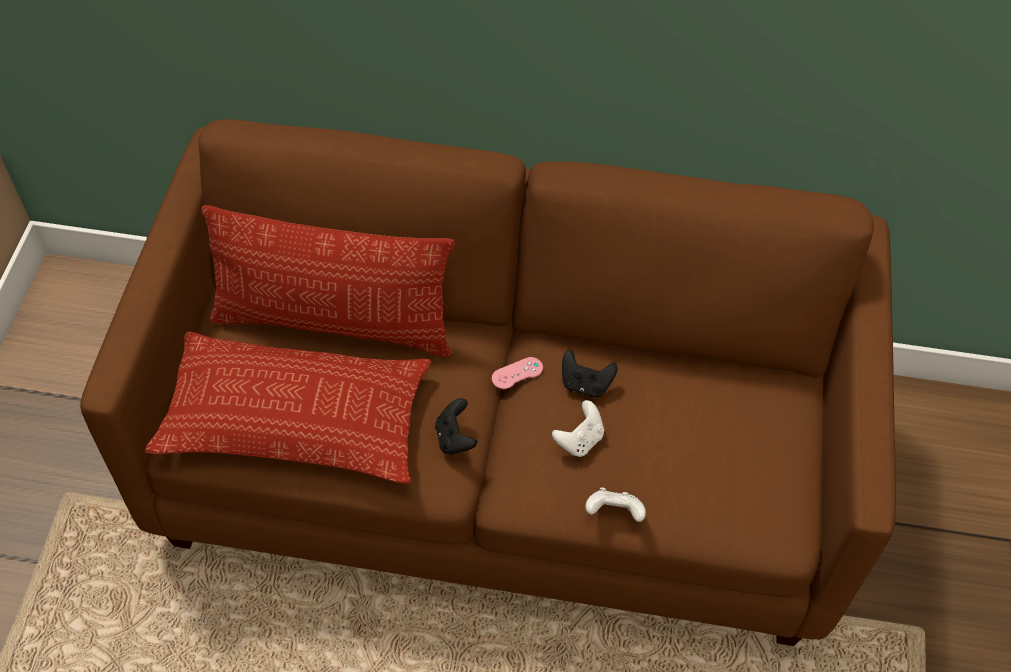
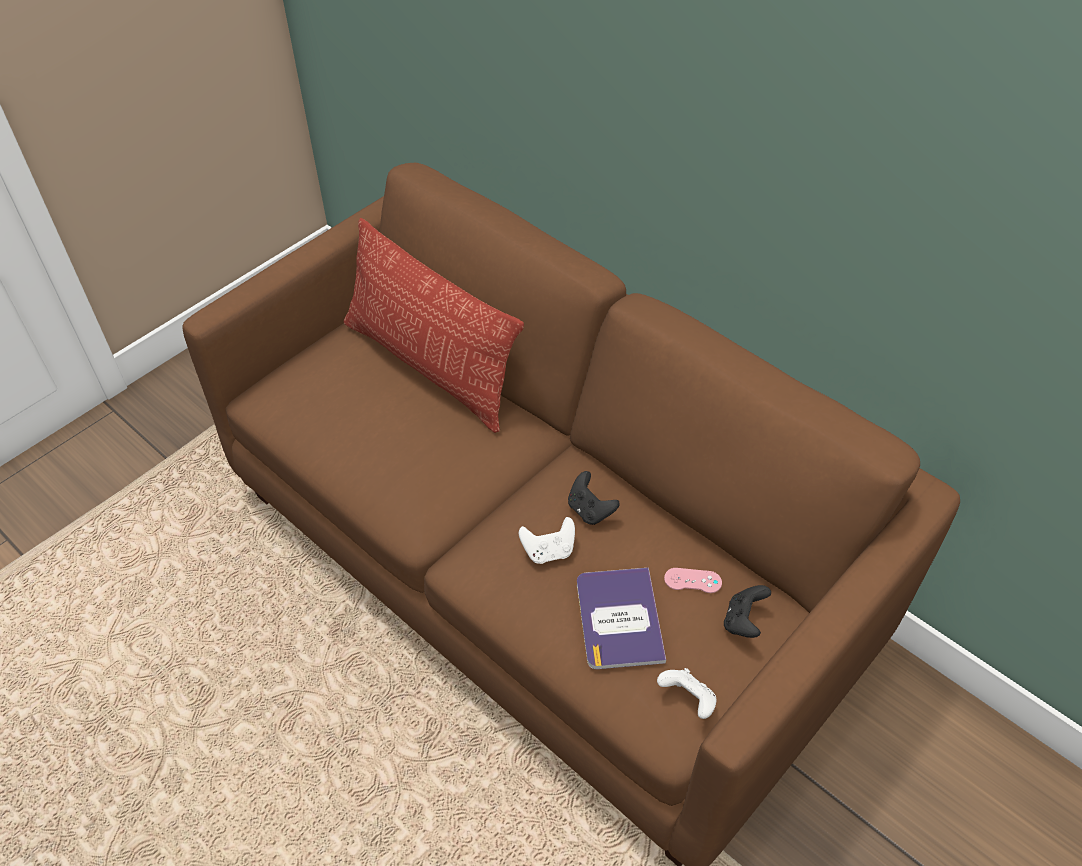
camera: 35 degrees right, 5 degrees down
(295, 417) = (346, 419): pillow -> none
(455, 438) = (450, 496): black game controller -> black game controller (743, 621)
(517, 373) = (542, 474): pink game controller -> pink game controller (692, 580)
(614, 513) = (530, 624): white game controller -> white game controller (688, 700)
(681, 465) = (619, 618): none -> book

